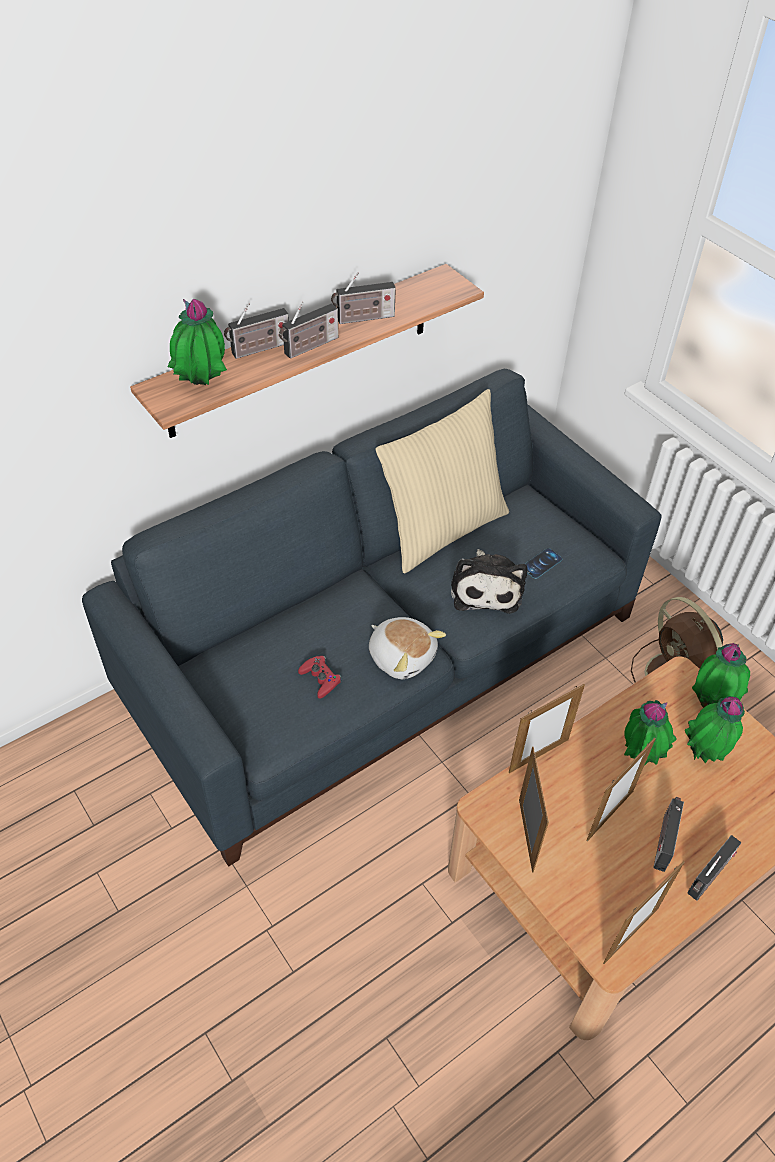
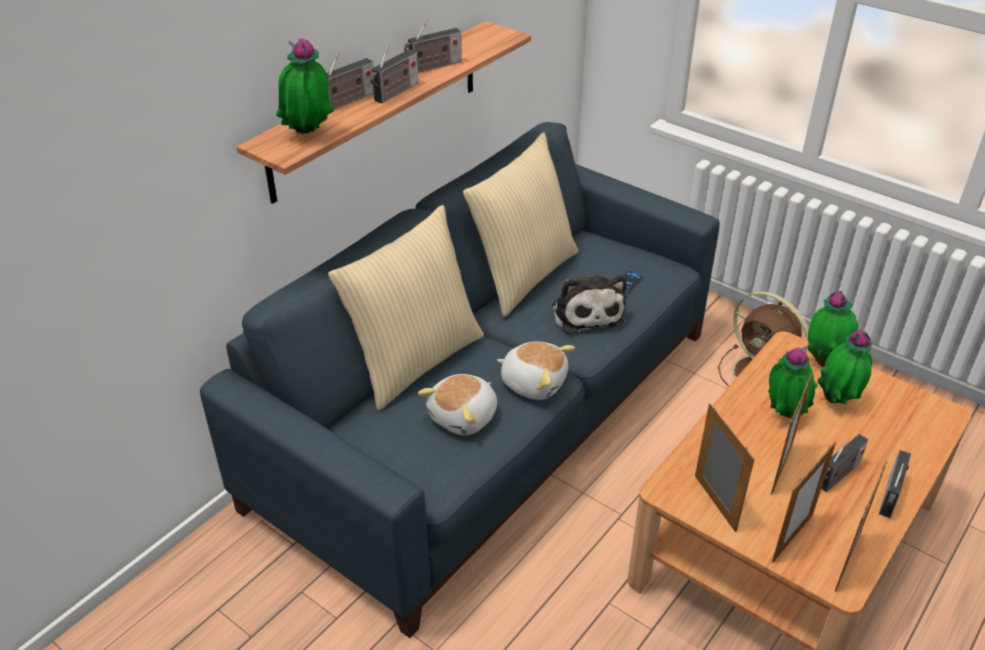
camera: 15 degrees left, 10 degrees down
(300, 602) = (415, 360): none -> beige pillow
(320, 679) = (464, 417): red game controller -> plush toy
(538, 755) = (695, 436): picture frame -> picture frame (792, 537)
(664, 840) = (837, 476): radio -> radio turned 135 degrees counterclockwise

